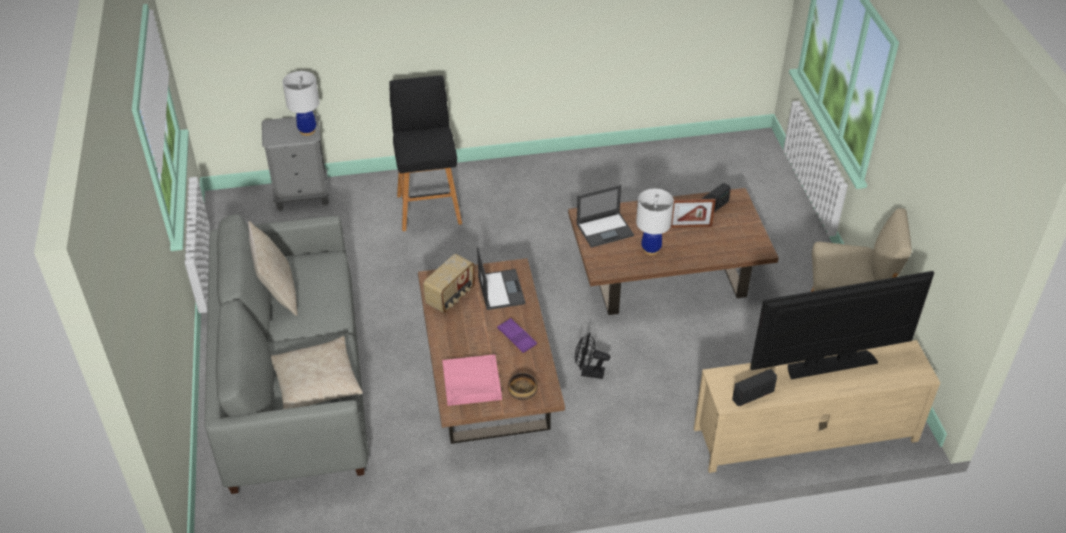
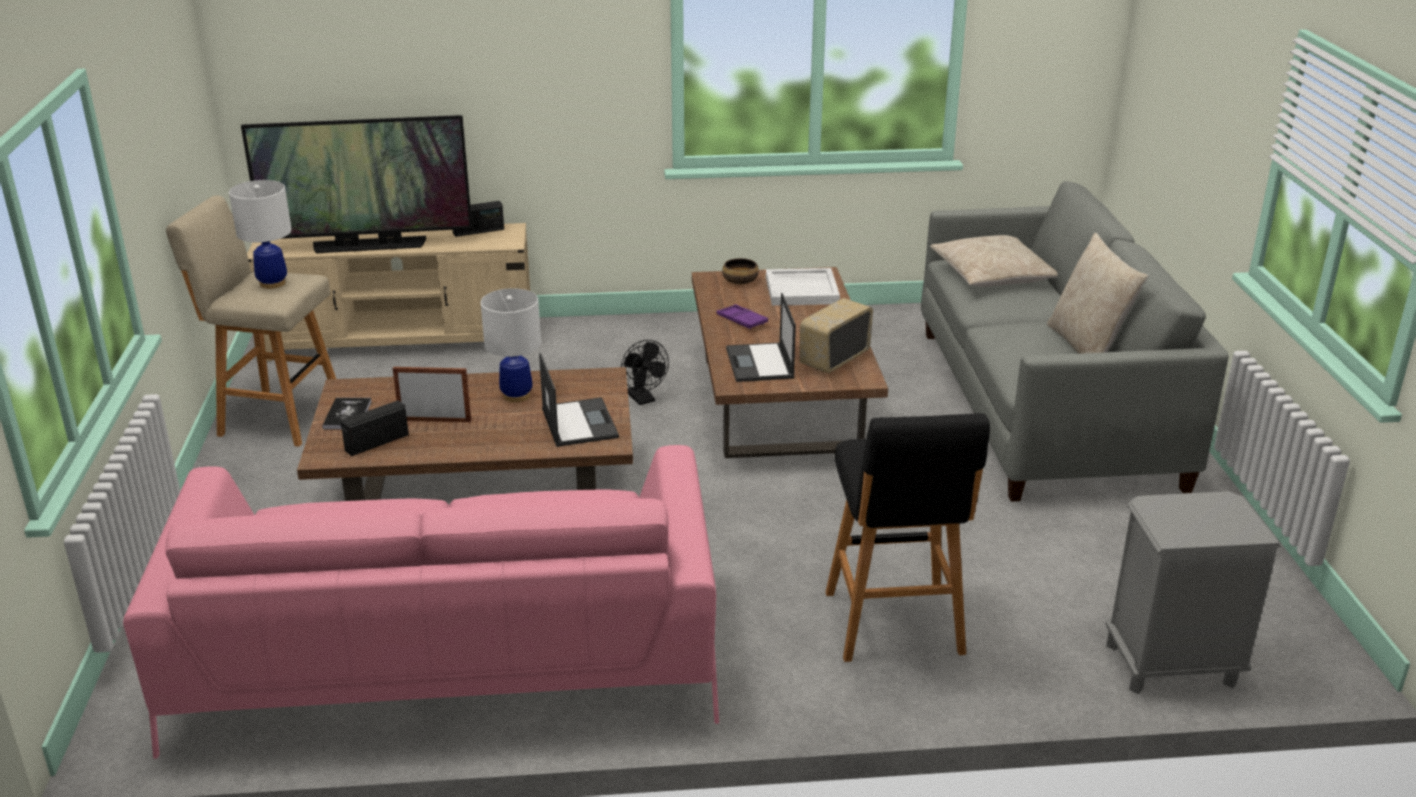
camera: 175 degrees left, 15 degrees down
(307, 130) = (1163, 515): white table lamp -> white table lamp (272, 283)
(471, 382) = (802, 290): pink tray -> white tray
(588, 372) = (643, 399): black fan -> black fan turned 45 degrees clockwise
(605, 229) = (579, 422): laptop -> laptop turned 90 degrees clockwise
(638, 180) = (449, 657): none -> pink sofa
(744, 227) = (347, 415): none -> book

